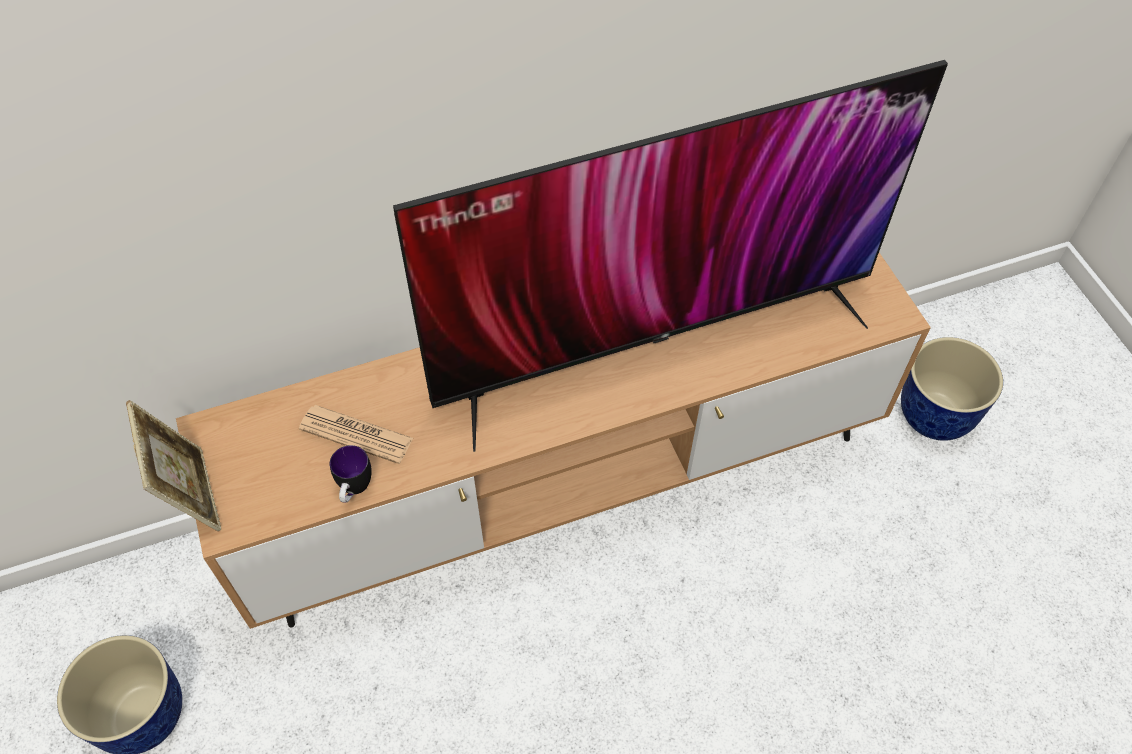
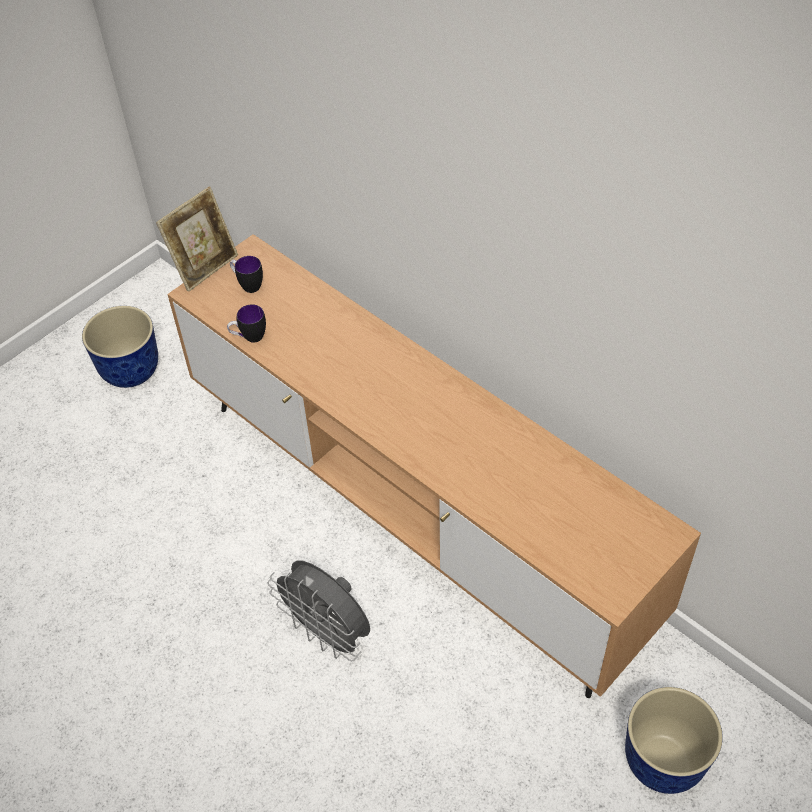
camera: 65 degrees right, 5 degrees down
(262, 458) = (247, 285): none -> mug
(356, 434) = (290, 319): newspaper -> none
(654, 339) = (472, 442): television -> none
(670, 638) = (328, 634): none -> grey fan

